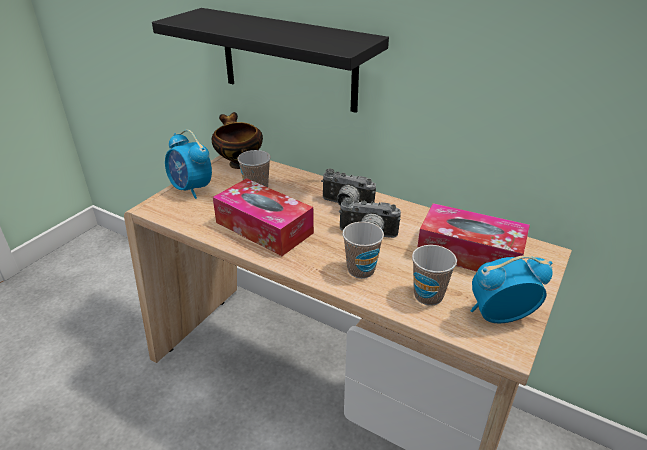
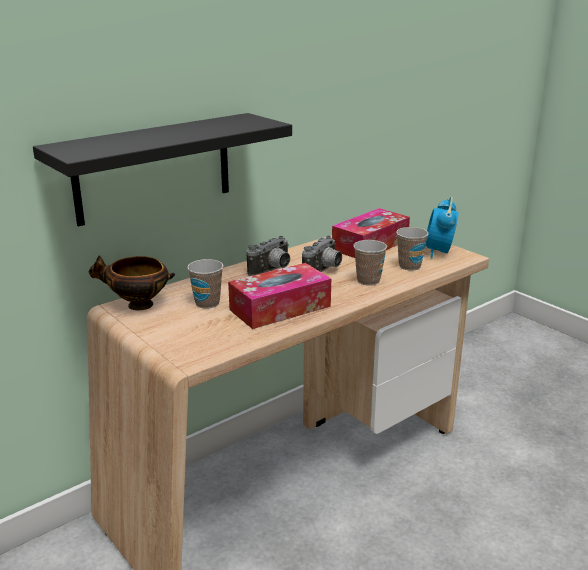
camera: 70 degrees left, 10 degrees down
(191, 189) = (170, 336): alarm clock -> none

